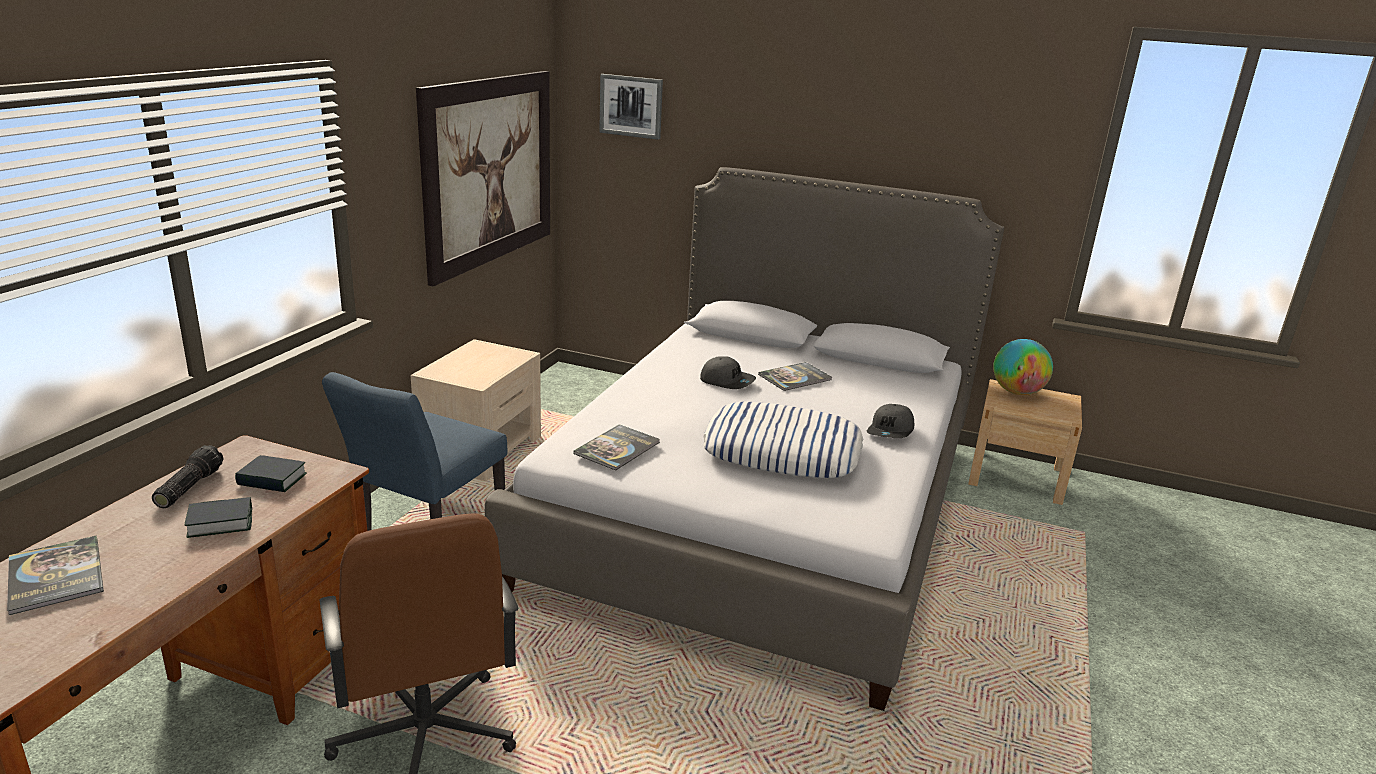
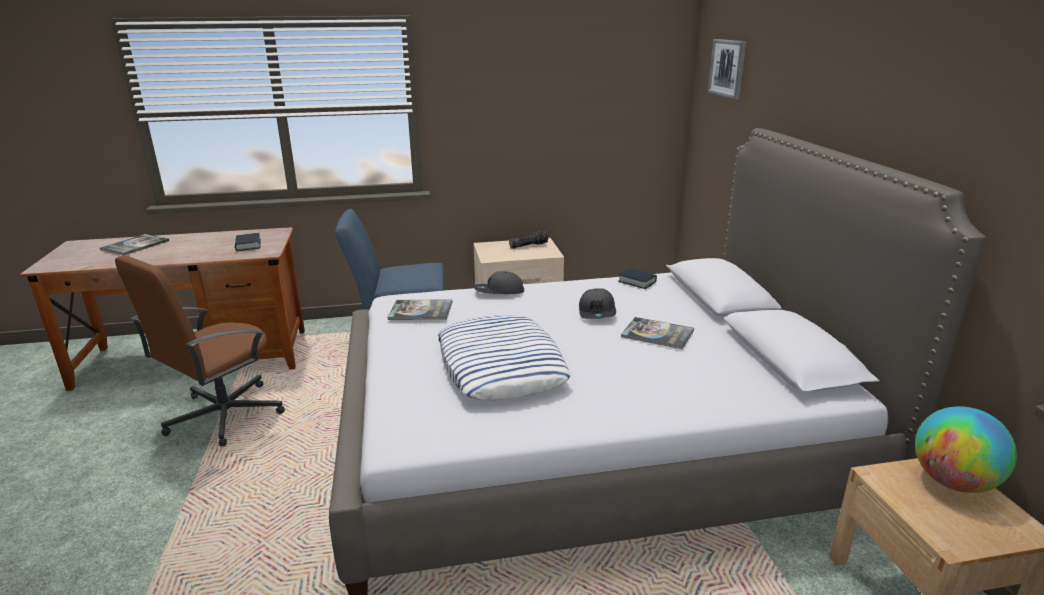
camera: 60 degrees right, 0 degrees up
(188, 487) = (228, 236): flashlight -> flashlight (528, 245)
(220, 523) = (197, 251): book -> book (637, 282)
(489, 171) = (586, 112): picture -> none
(891, 431) = (616, 404): grey cap -> grey cap (499, 291)

